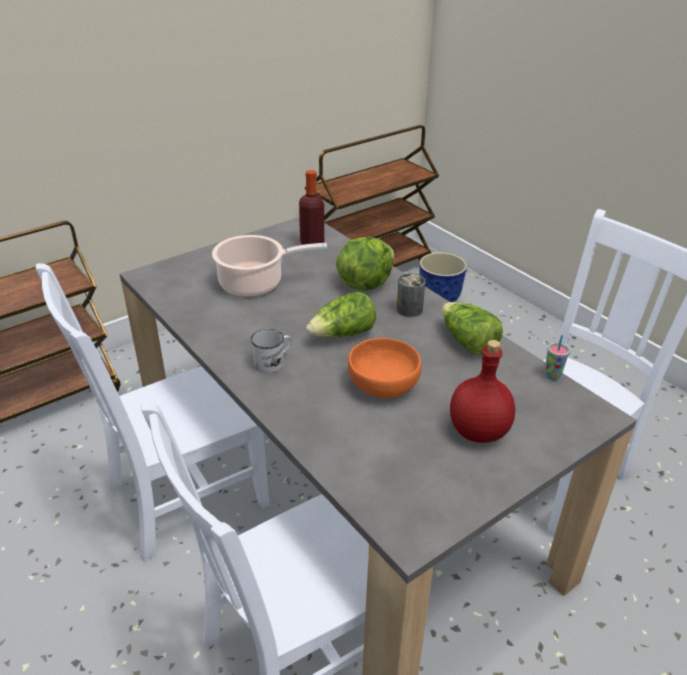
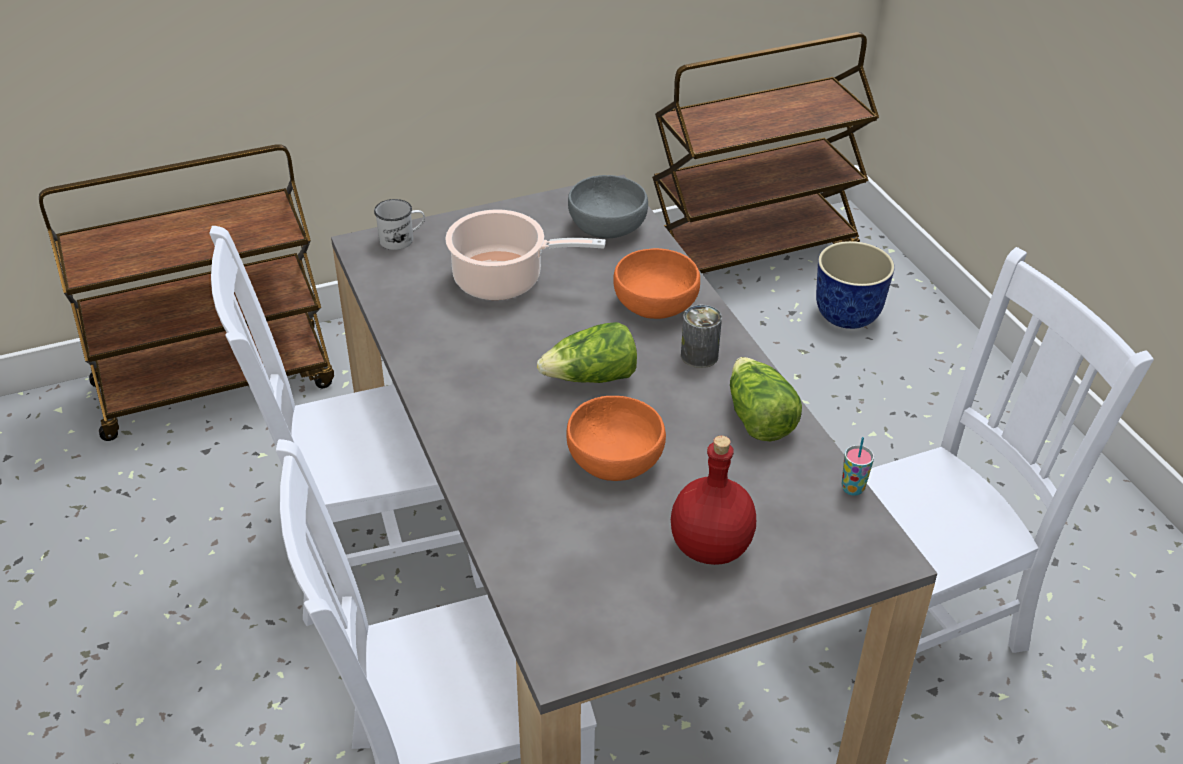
camera: 15 degrees right, 5 degrees up
(273, 362) = (485, 403): white mug -> white mug (402, 239)
(312, 243) = (606, 227): bottle -> grey bowl
(364, 283) = (654, 304): lettuce -> orange bowl

